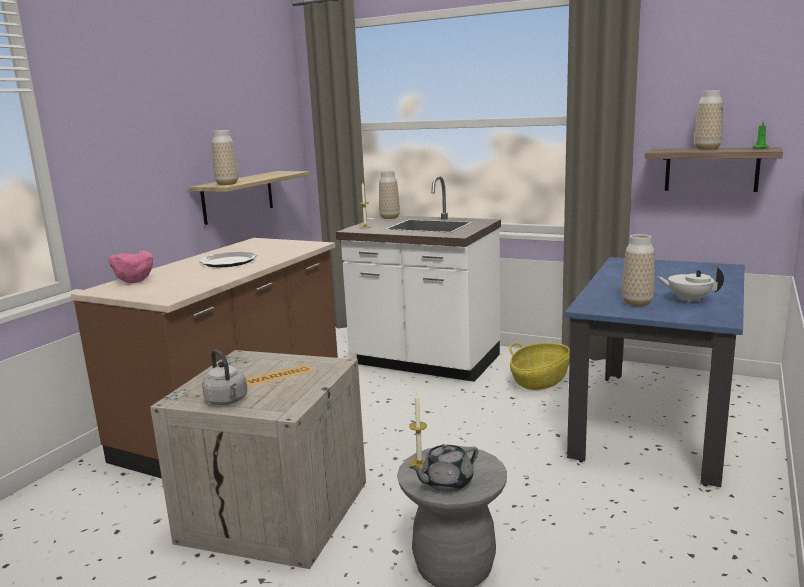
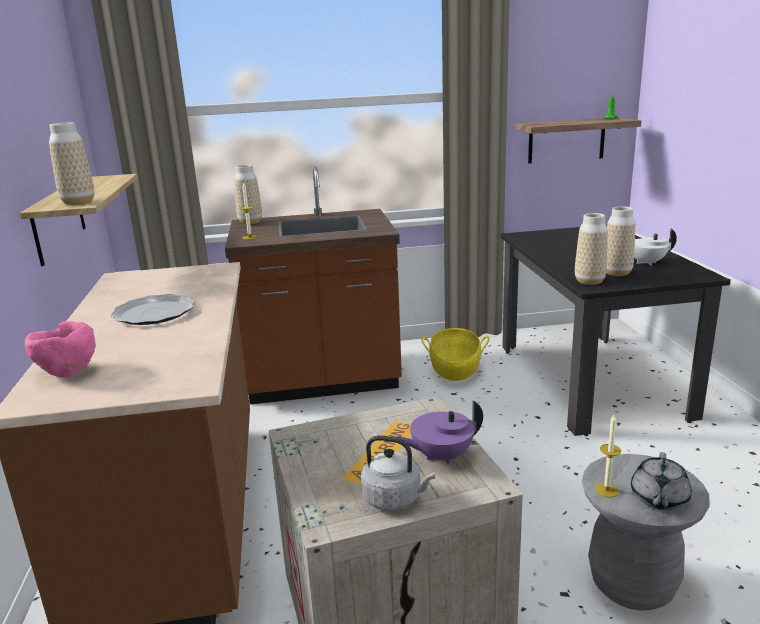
camera: 35 degrees left, 5 degrees up
(292, 389) = (441, 456): none -> purple teapot
(425, 362) = (323, 381): white counter -> brown counter
(654, 422) = (590, 380): blue dining table -> black dining table
(707, 149) = (570, 121): vase -> vase (589, 281)

